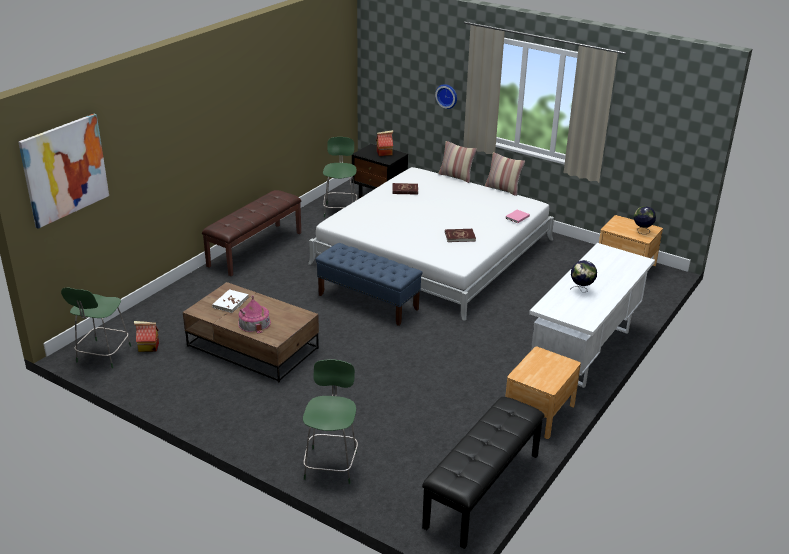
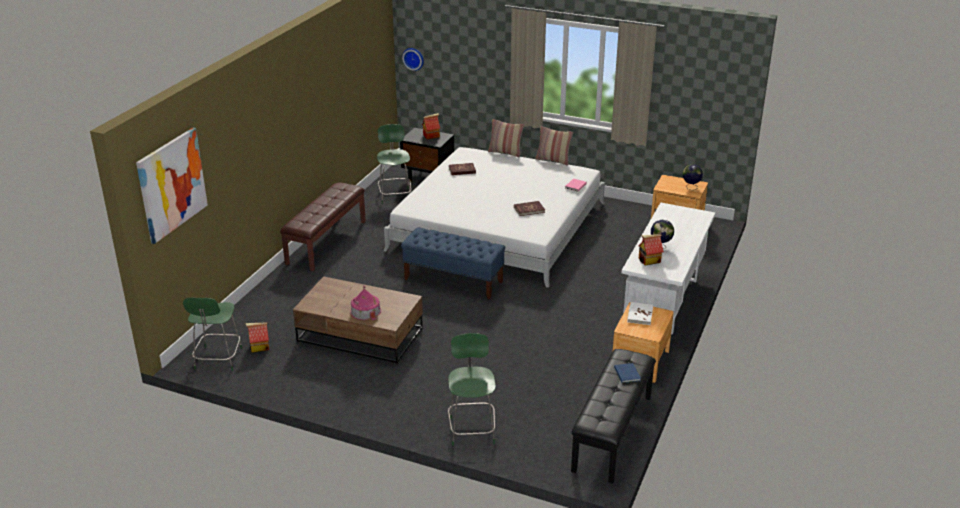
camera: 10 degrees left, 0 degrees up
(230, 302) = (335, 295): white book -> white book (640, 315)
(447, 96) = (490, 76): wall clock -> wall clock (413, 58)
(505, 426) = (627, 373): none -> blue book
(563, 303) = (649, 260): none -> toy house

